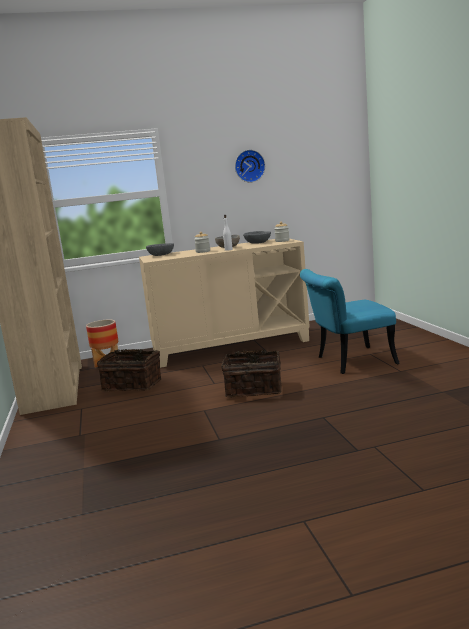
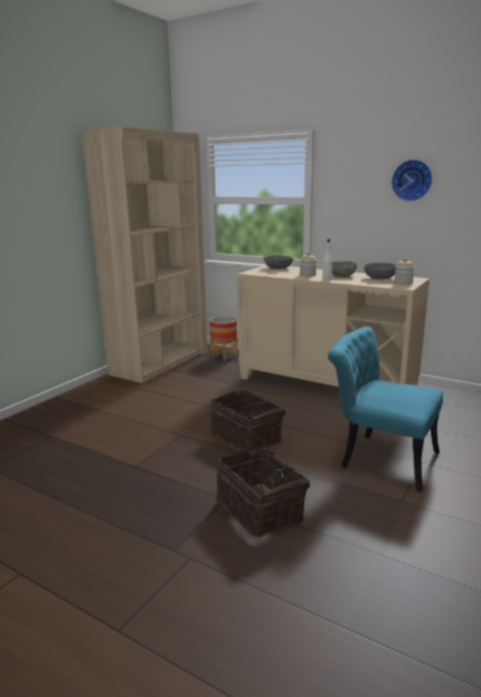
camera: 45 degrees right, 5 degrees up
(133, 385) = (196, 385): basket -> basket (261, 509)

